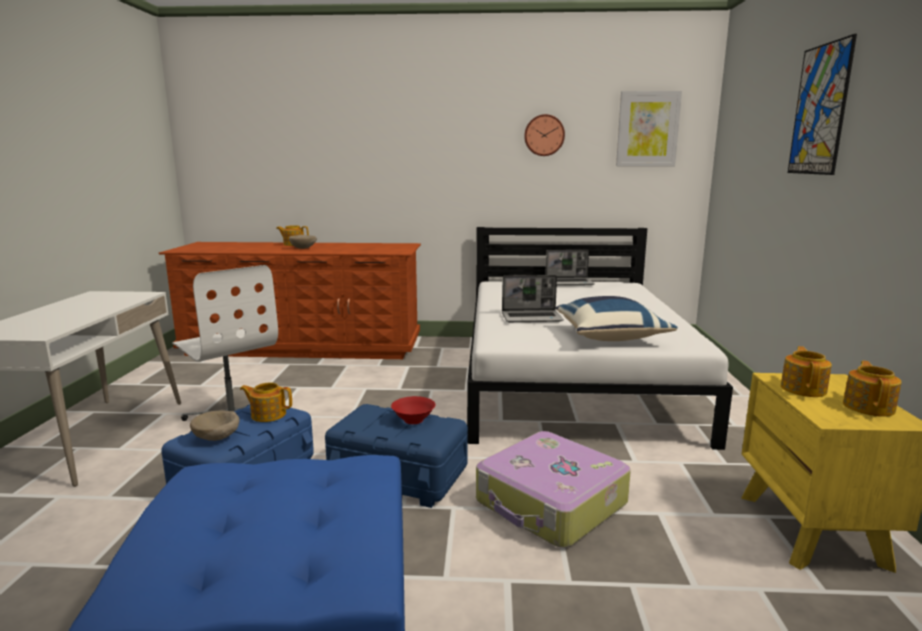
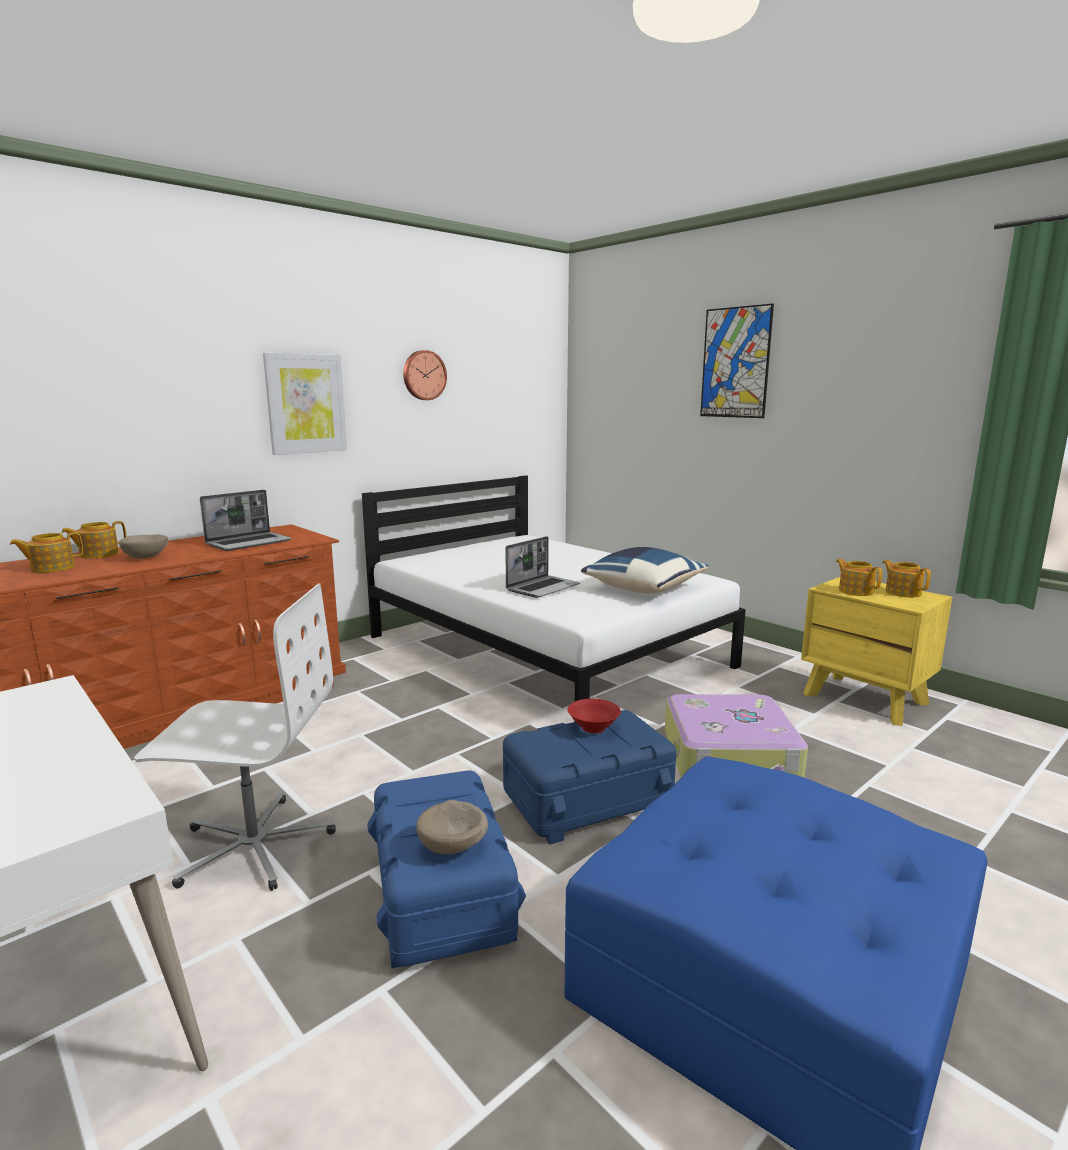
camera: 45 degrees left, 0 degrees up
(268, 414) = (440, 793): teapot -> teapot (51, 568)
(569, 283) = (476, 546): laptop -> laptop (249, 543)
(647, 129) = (516, 370): picture -> picture (306, 404)

